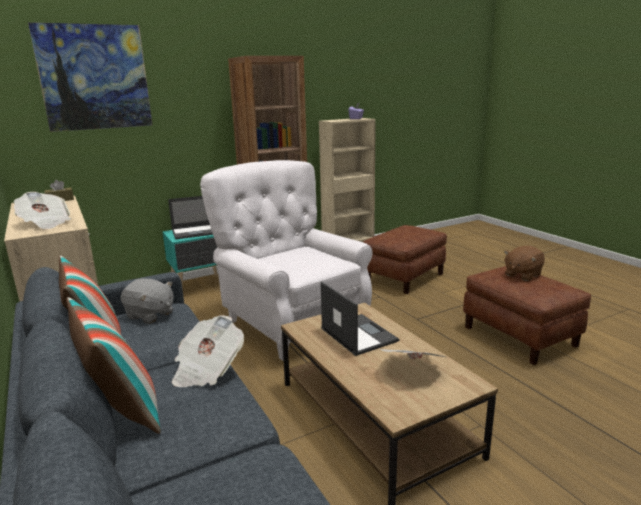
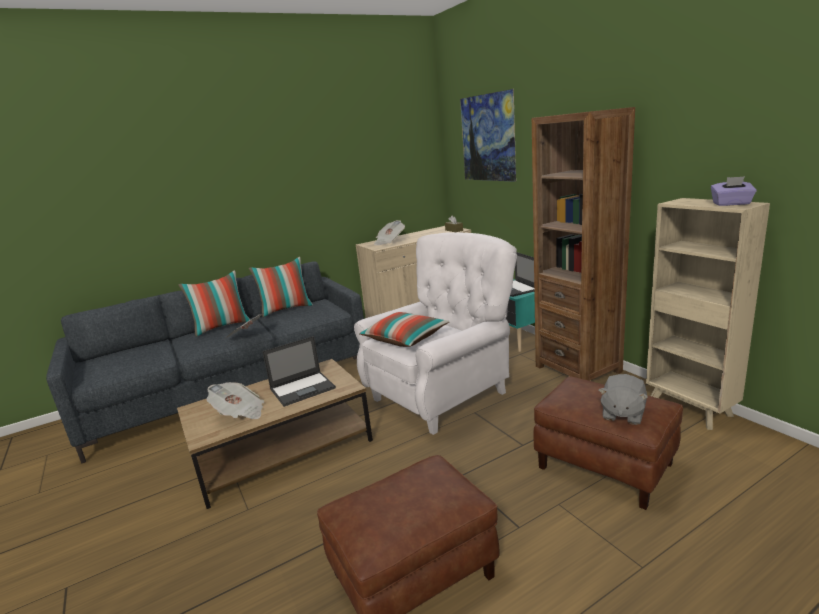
camera: 90 degrees right, 0 degrees up
(150, 315) = (325, 310): grey plush toy -> grey plush toy (622, 414)
(309, 264) = (405, 339): none -> pillow
(522, 275) = (428, 501): brown plush toy -> none

